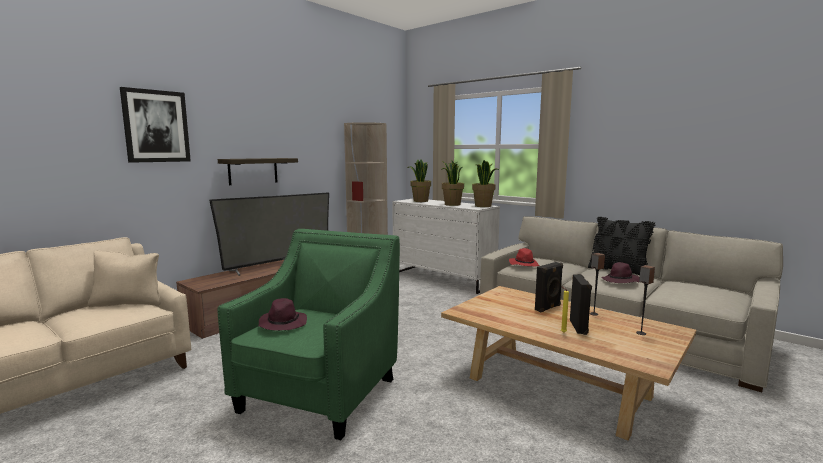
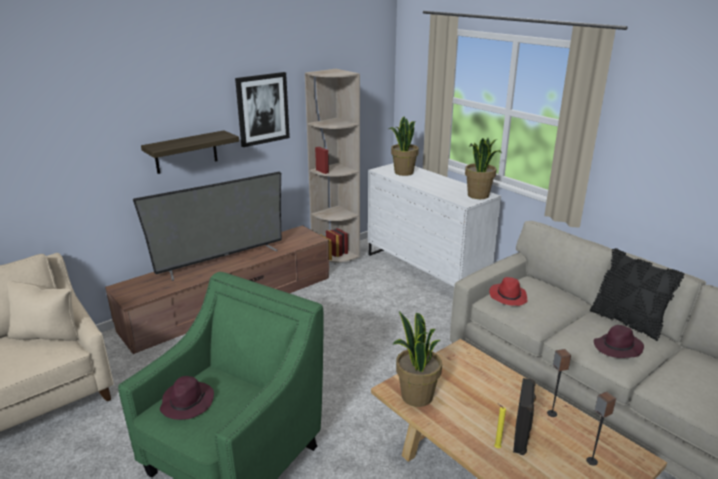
camera: 10 degrees right, 15 degrees up
(156, 126) = (64, 119): picture -> picture (262, 109)
(452, 204) = (439, 187): potted plant -> potted plant (416, 396)
(548, 308) = (501, 394): black speaker -> none

